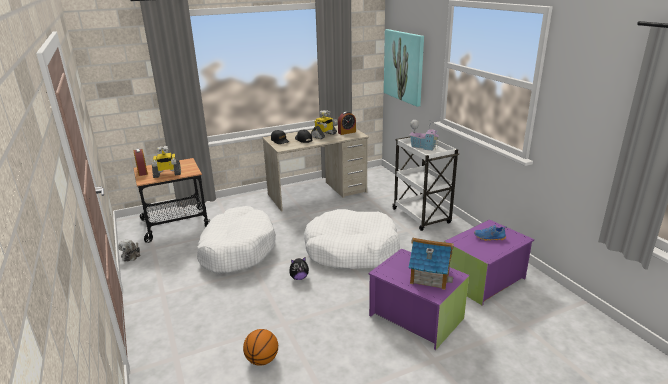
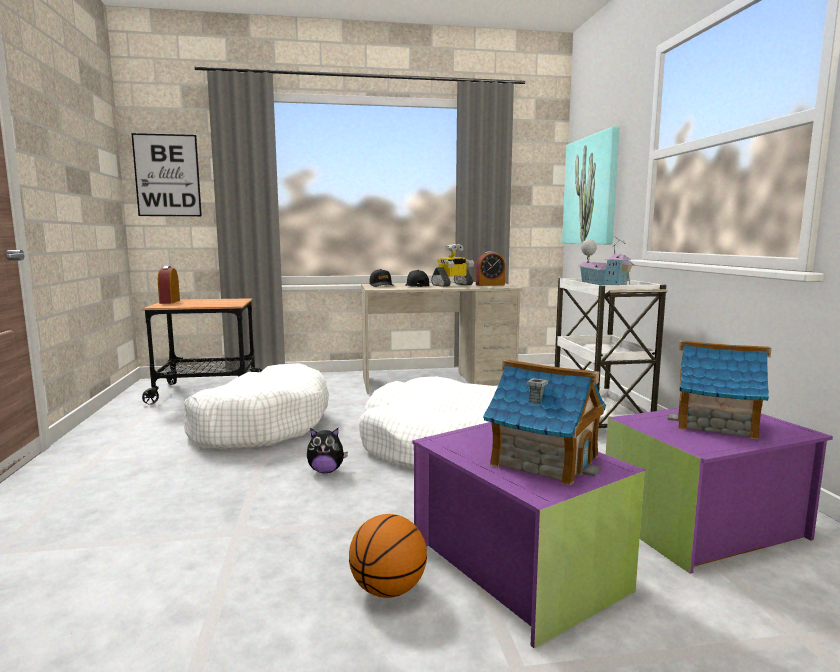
camera: 15 degrees right, 15 degrees down
(116, 78) = (167, 175): none -> picture
(131, 255) = (111, 414): plush toy -> none
(167, 174) = (196, 304): toy robot -> none
(262, 360) = (136, 587): basketball -> basketball (387, 590)
(489, 238) = (716, 423): blue shoe -> toy house

